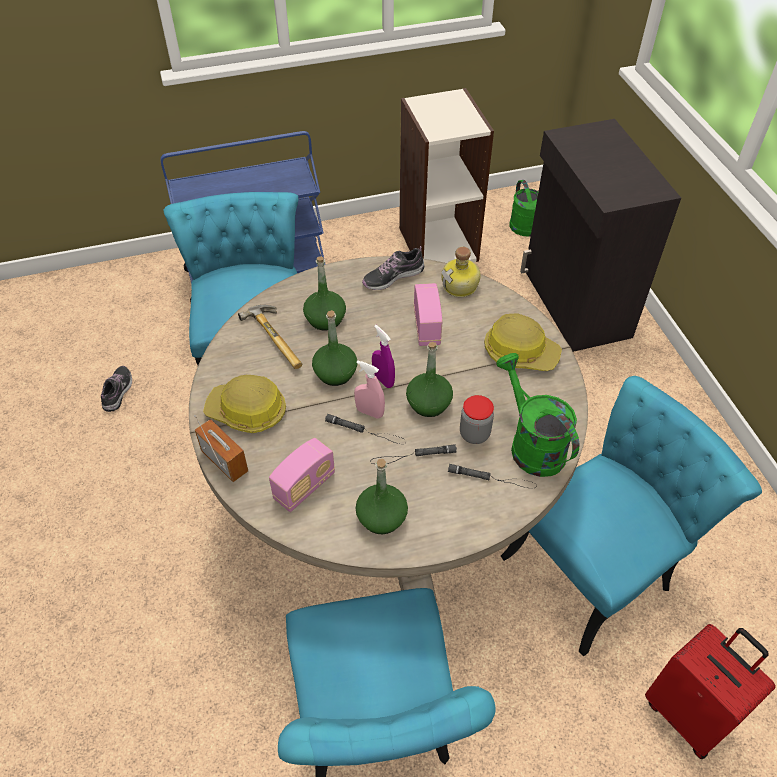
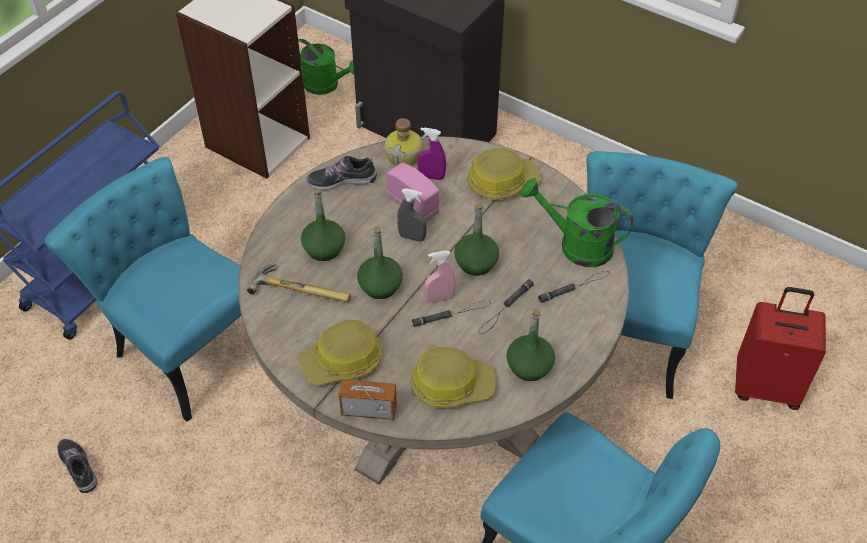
camera: 40 degrees left, 0 degrees up
(304, 487) = (451, 384): radio -> hard hat
(383, 380) = (423, 267): purple spray bottle -> purple spray bottle (431, 177)
(393, 277) = (342, 180): shoe -> shoe turned 60 degrees clockwise
(399, 351) = (412, 237): none -> grey spray bottle
(474, 434) = (531, 264): jar -> none

